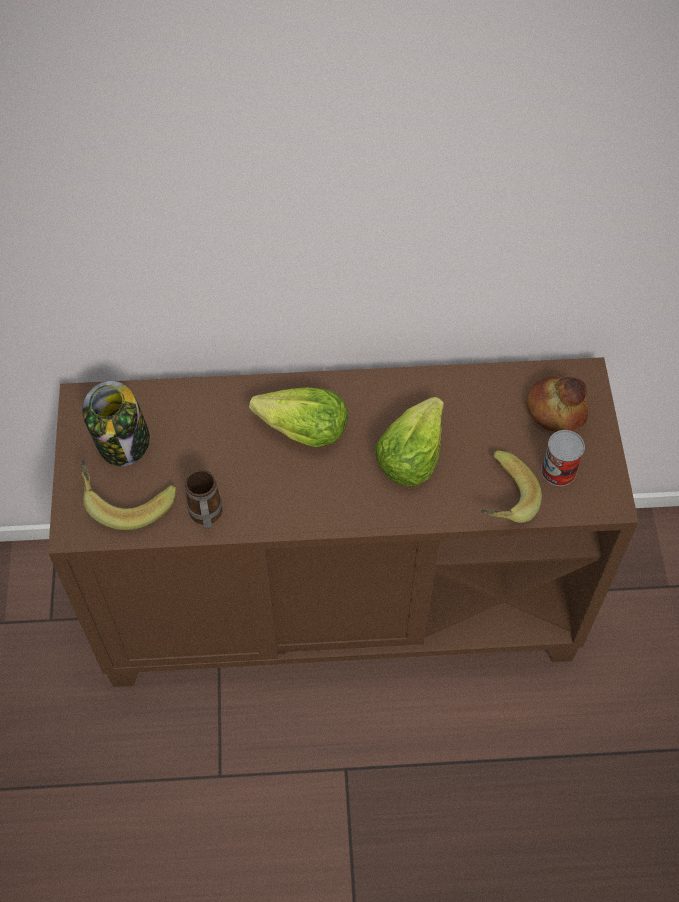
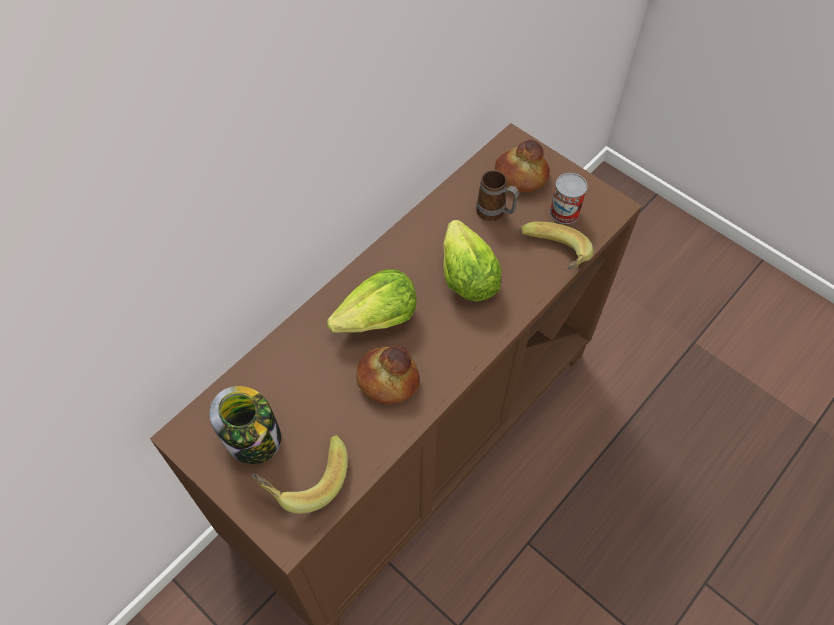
camera: 45 degrees left, 0 degrees up
(206, 517) = (378, 437): mug -> mug (495, 213)
(260, 482) = (388, 379): none -> bread

